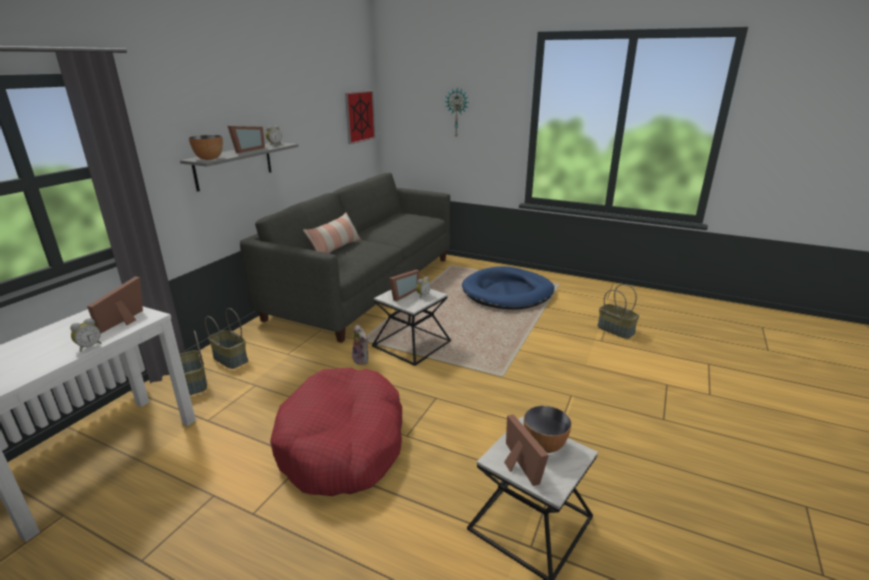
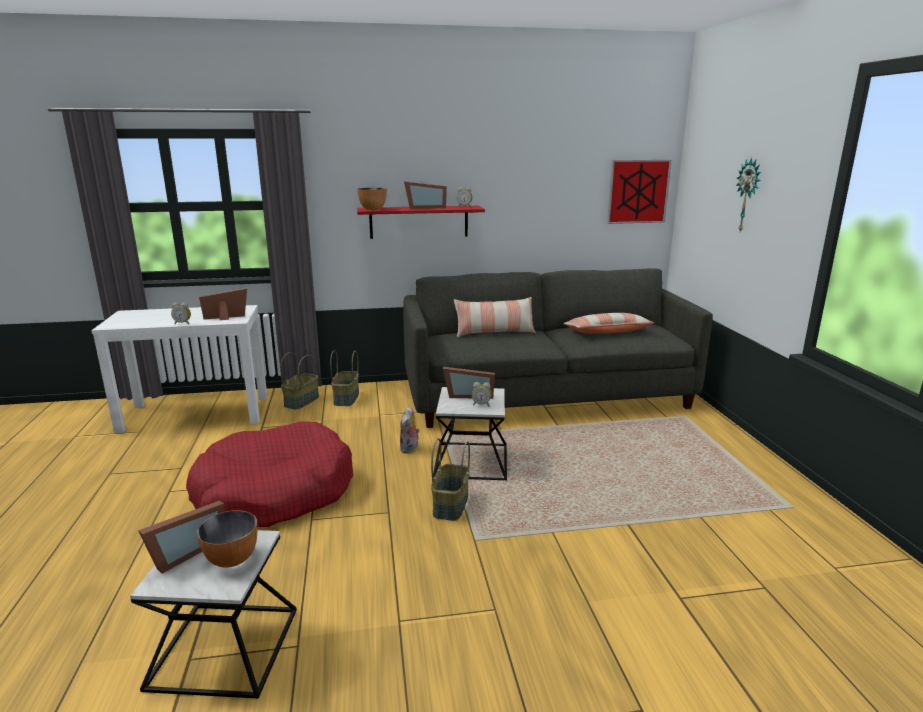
camera: 55 degrees right, 5 degrees down
(234, 165) = (419, 222): grey shelf -> red shelf
(396, 224) = (607, 332): none -> pillow
(507, 292) = (687, 476): blue dog bed -> none
(616, 330) = (739, 605): basket -> basket (451, 505)

